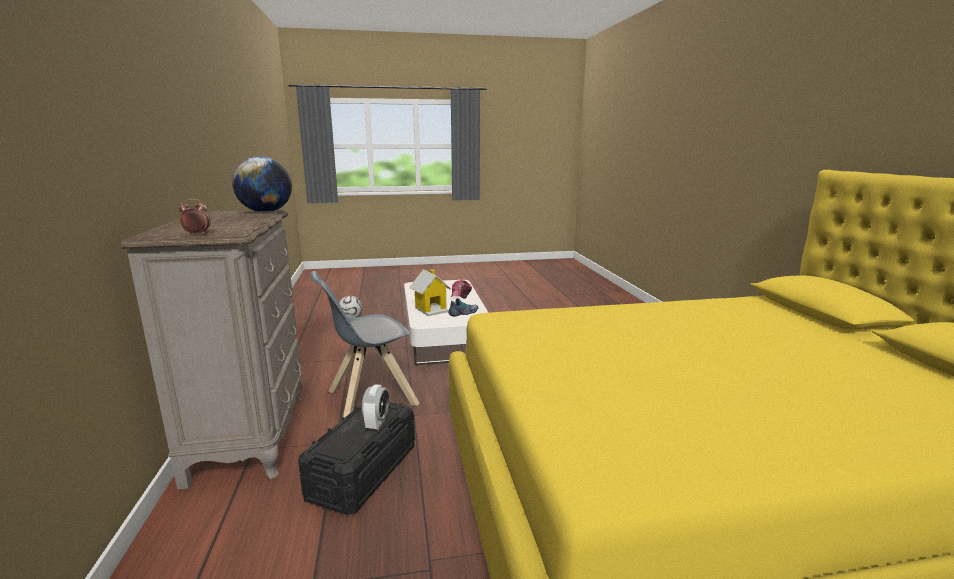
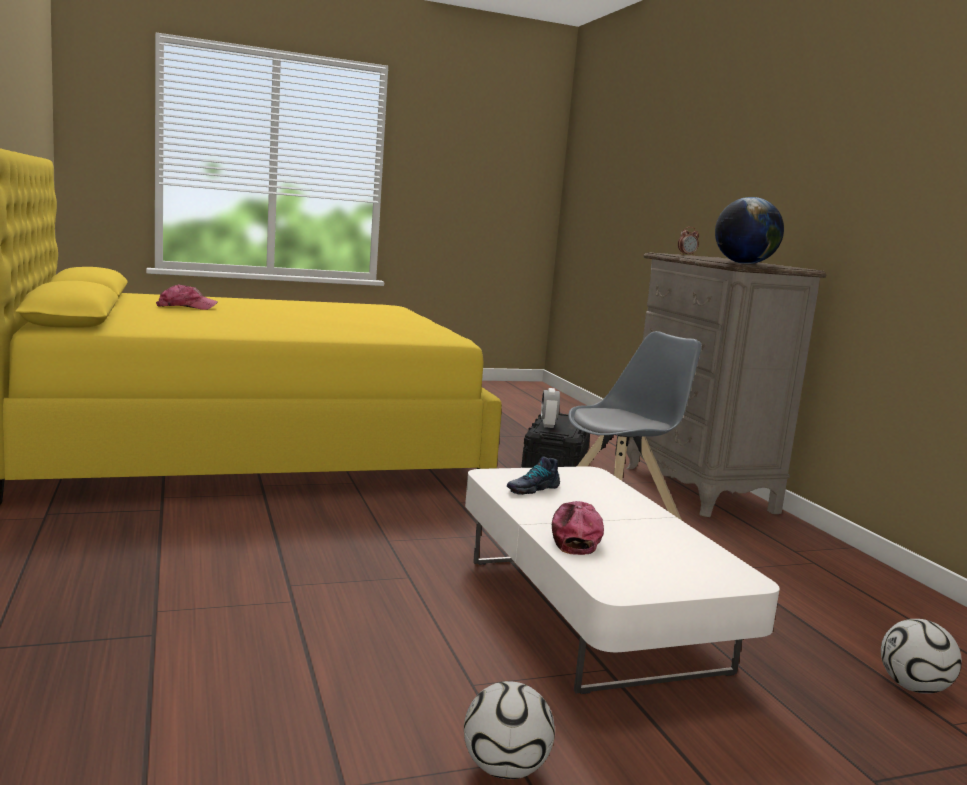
camera: 170 degrees right, 5 degrees down
(431, 309) = (603, 498): toy house -> none
(495, 307) = (504, 769): none -> football
(834, 364) = (186, 307): none -> cap

